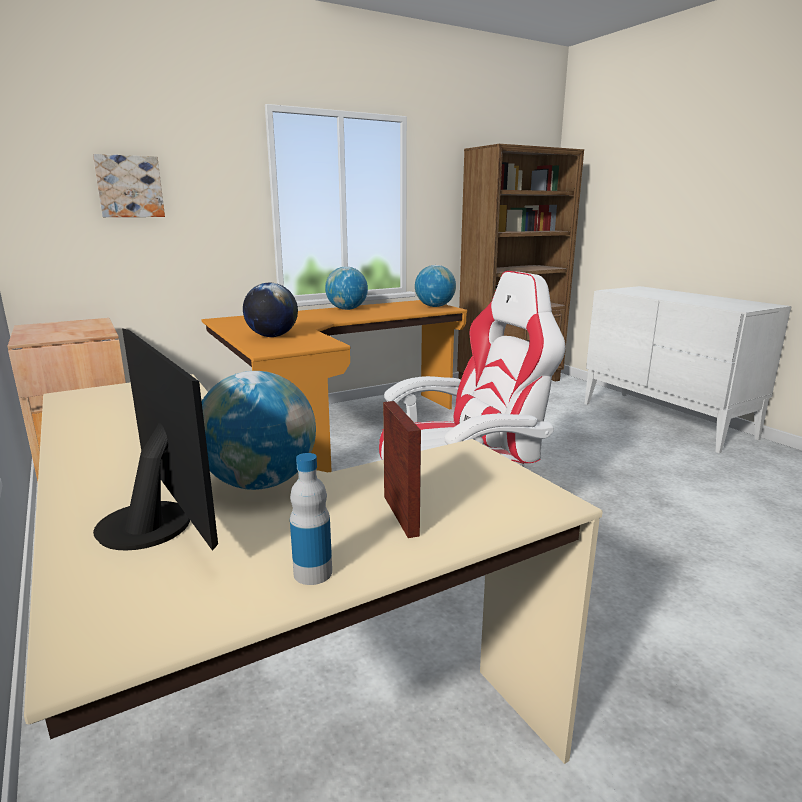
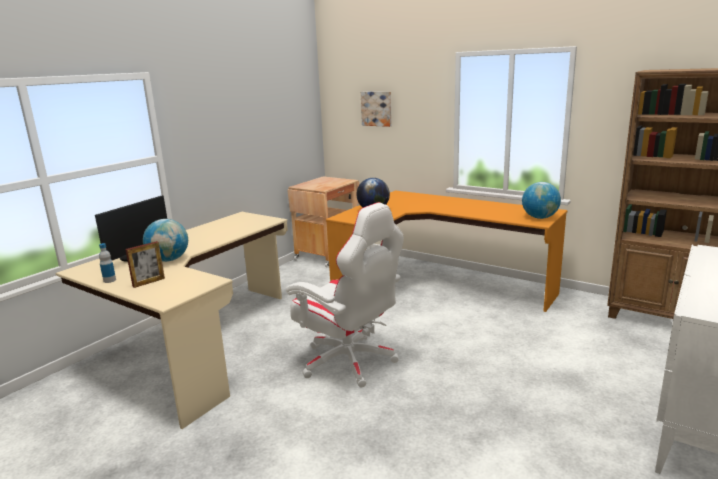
camera: 65 degrees right, 0 degrees up
(347, 309) = (479, 203): globe -> none

